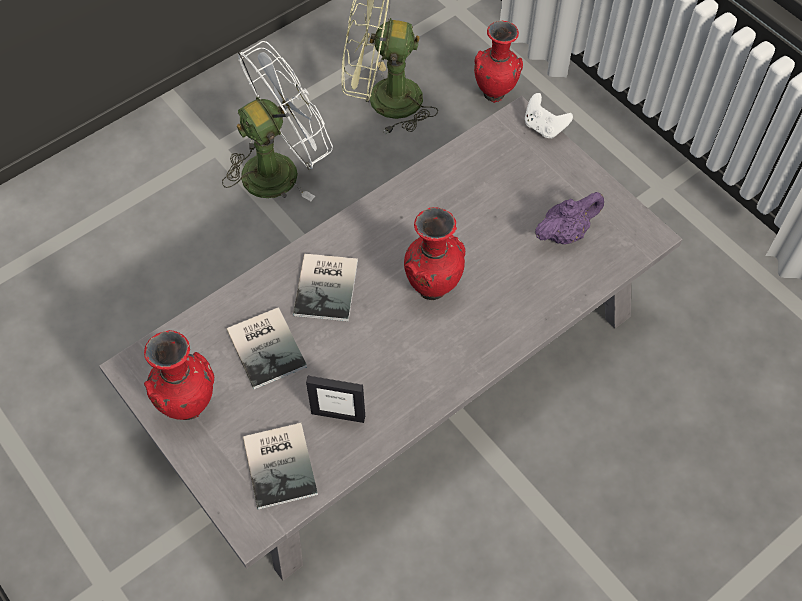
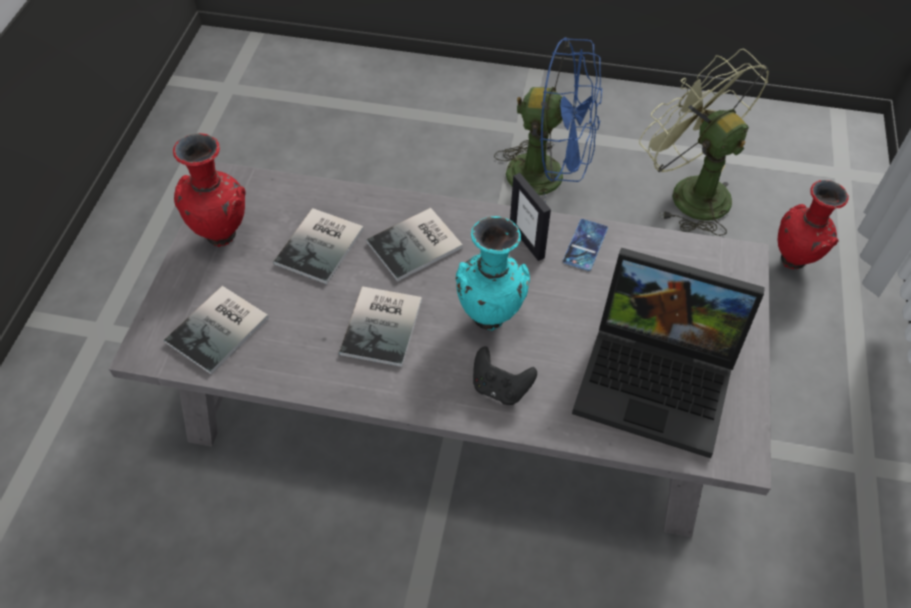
camera: 50 degrees right, 5 degrees down
(280, 168) = (549, 176): white fan -> blue fan
(338, 414) = (300, 336): picture frame -> picture frame (527, 241)
(379, 355) = (384, 325): none -> book
(426, 190) = (585, 245): none -> phone
(432, 287) = (490, 316): red vase -> turquoise vase
(492, 323) = (500, 388): none -> black game controller
(544, 127) = (756, 284): white game controller -> none
(565, 233) = (660, 379): purple teapot -> laptop

